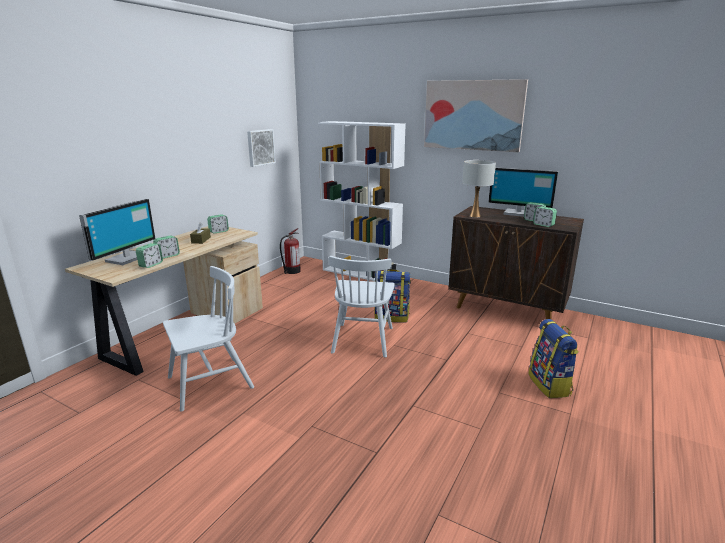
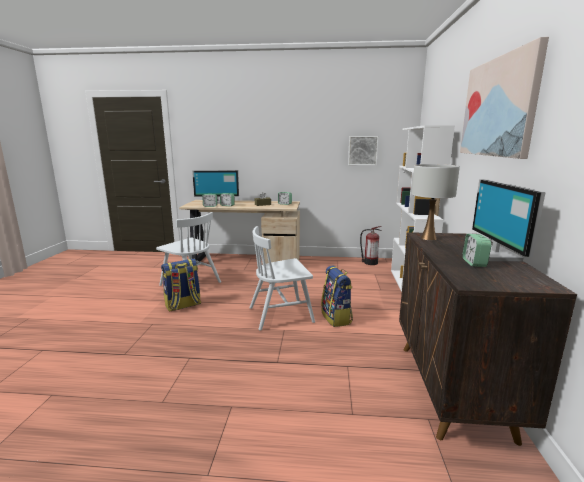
camera: 65 degrees right, 5 degrees down
(543, 225) = (457, 269): alarm clock -> none
(550, 385) = (268, 450): backpack -> backpack (183, 306)

